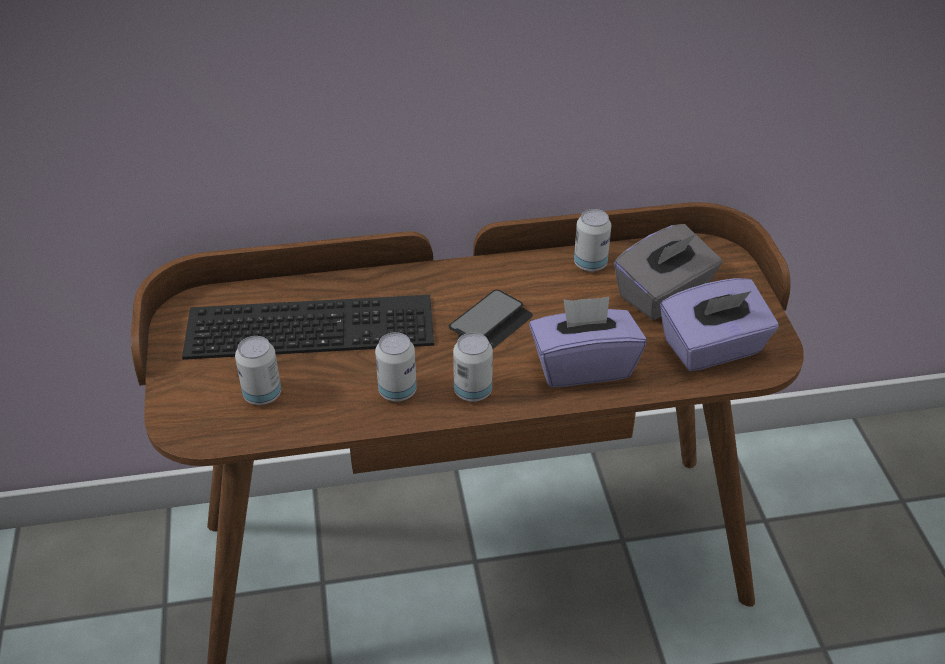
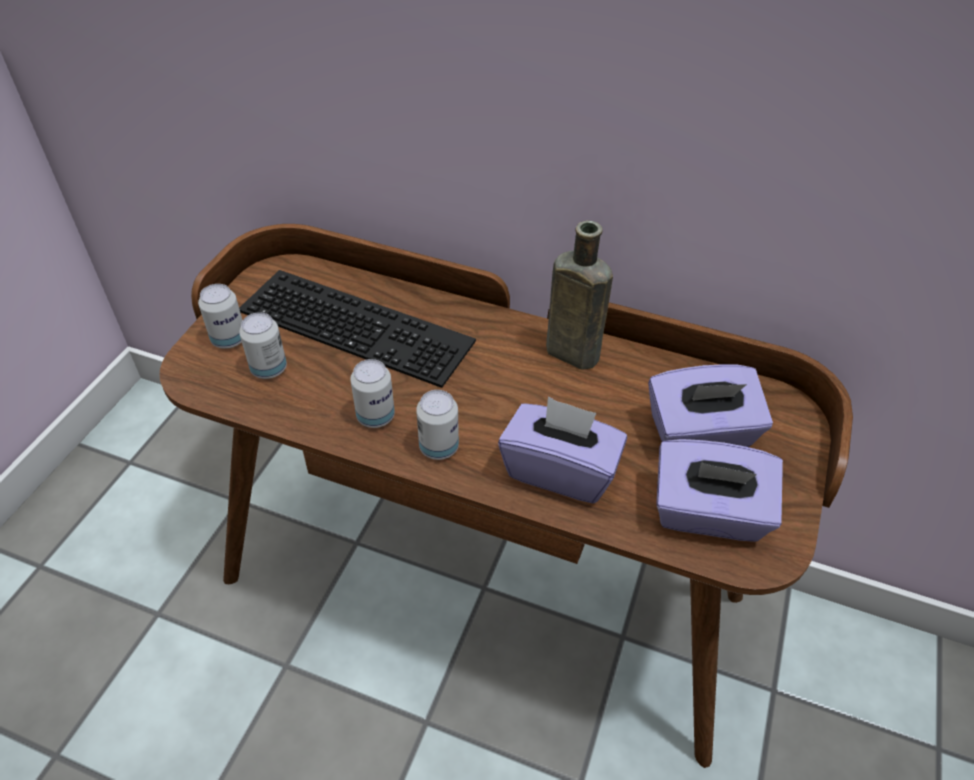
camera: 30 degrees right, 5 degrees up
(491, 323) = (508, 389): phone -> none
(515, 275) = (568, 352): none -> brown bottle
(590, 264) = (649, 371): can -> can (229, 339)
(664, 295) = (700, 434): grey tissue box -> purple tissue box

